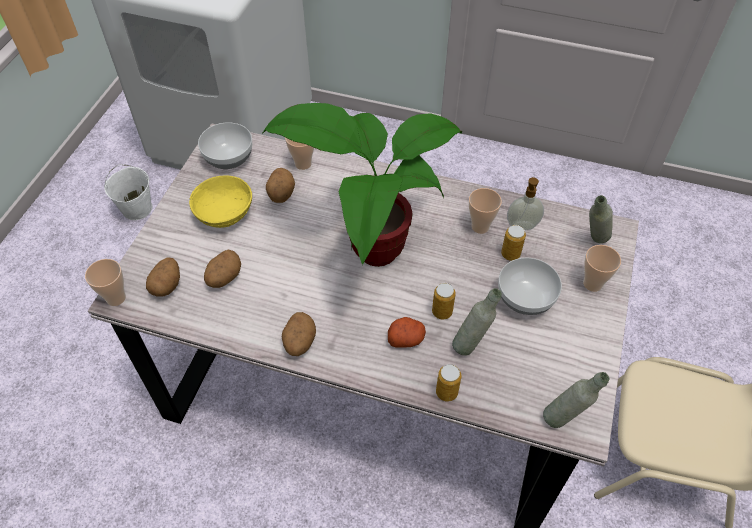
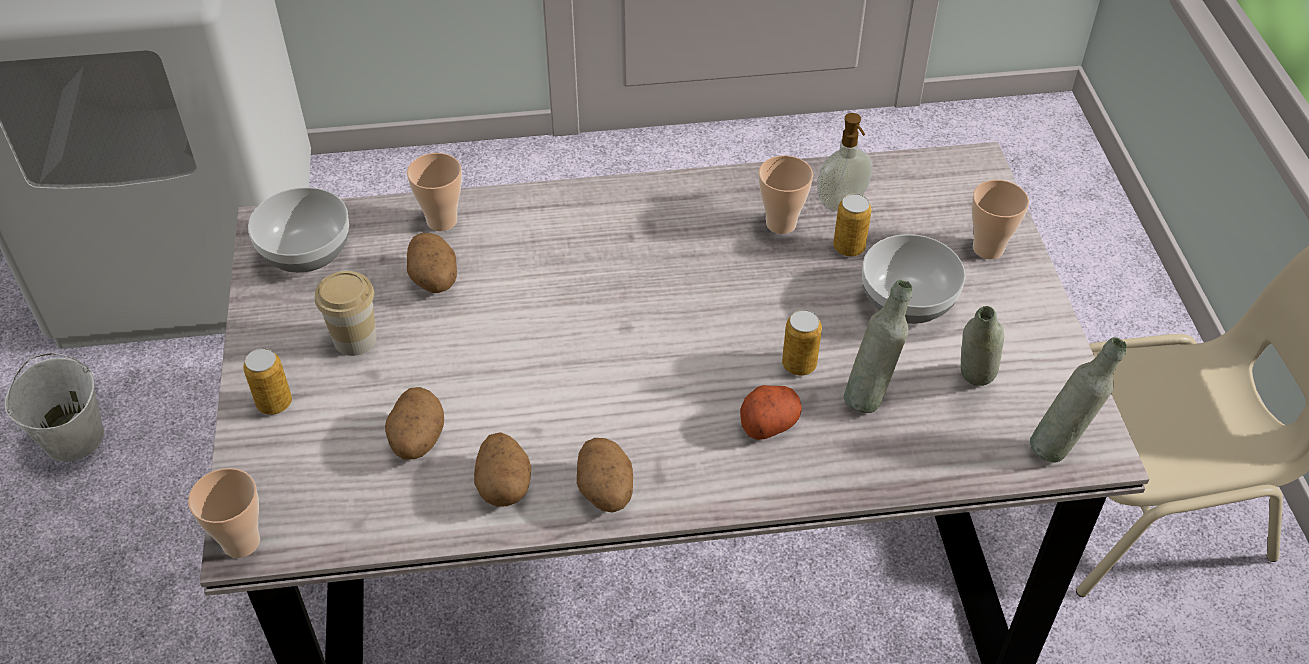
camera: 25 degrees left, 5 degrees down
(167, 285) = (322, 488): potato -> potato (504, 485)
(225, 212) = (355, 339): yellow bowl -> cup
(369, 250) = (631, 315): potted plant -> none
(446, 392) = (876, 475): can -> can (274, 403)
(593, 242) = (954, 191): grey bottle -> grey bottle (971, 387)

